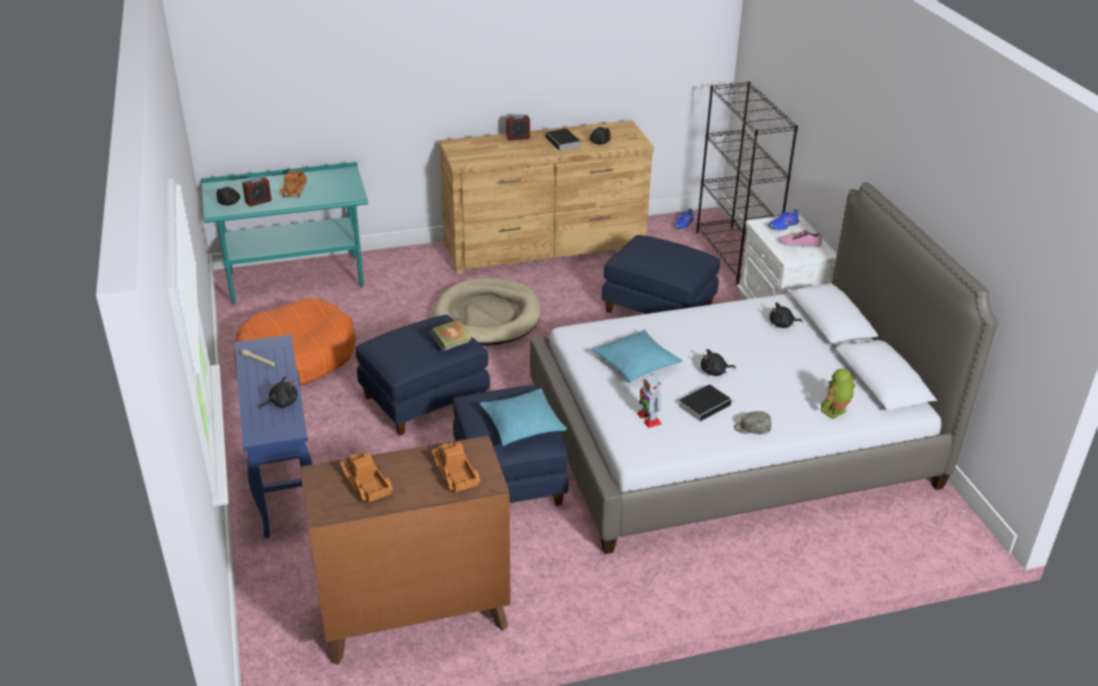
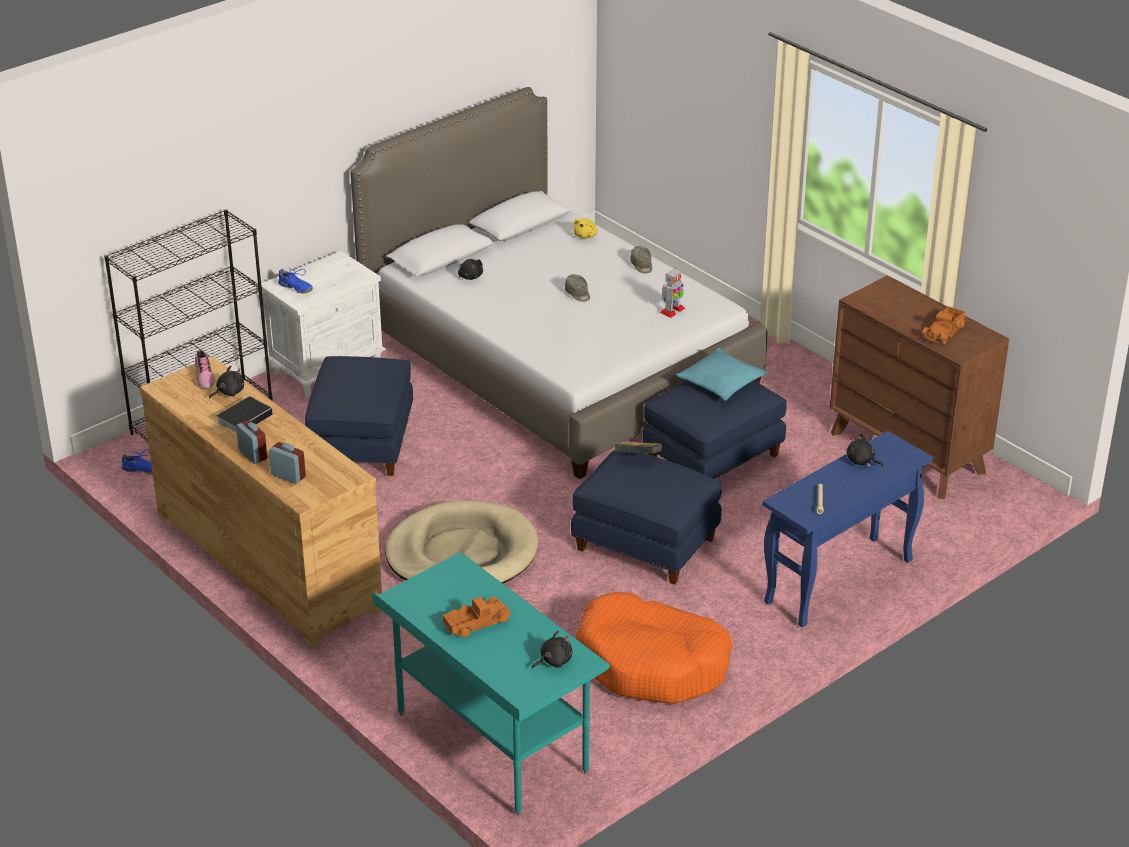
camera: 115 degrees left, 0 degrees up
(258, 202) = (532, 637): alarm clock -> alarm clock (288, 476)
(454, 472) = (894, 300): toy truck -> none
(636, 363) = (599, 333): turquoise pillow -> none
(705, 405) = (629, 290): book -> none
(714, 372) = (578, 294): black plush toy -> grey cap
(799, 243) = (330, 273): shoe -> shoe (203, 375)
(835, 412) = (586, 235): toy robot -> yellow plush toy

